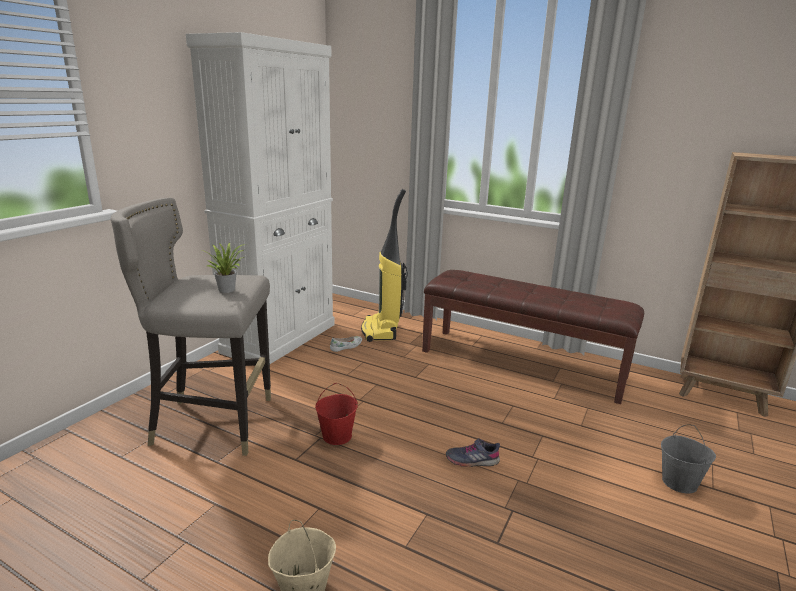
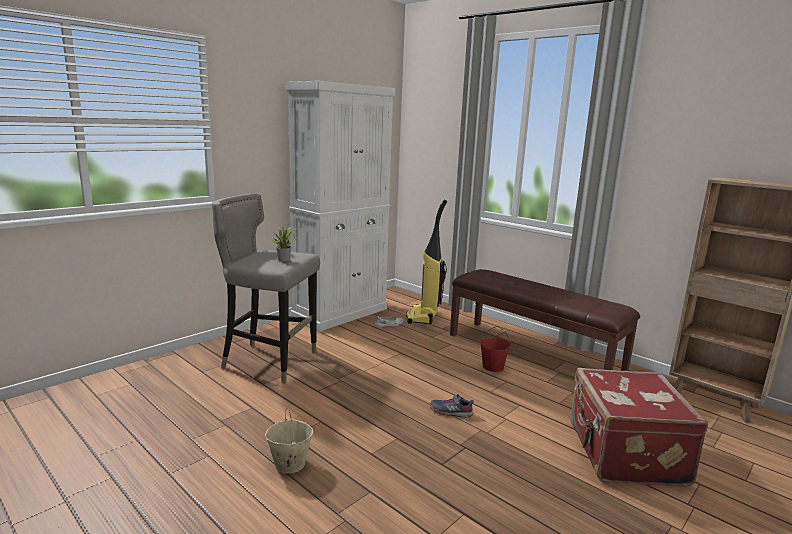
camera: 15 degrees right, 5 degrees down
(337, 436) = (354, 381): red bucket -> red bucket (493, 367)
(679, 482) = (623, 454): grey bucket -> red suitcase

